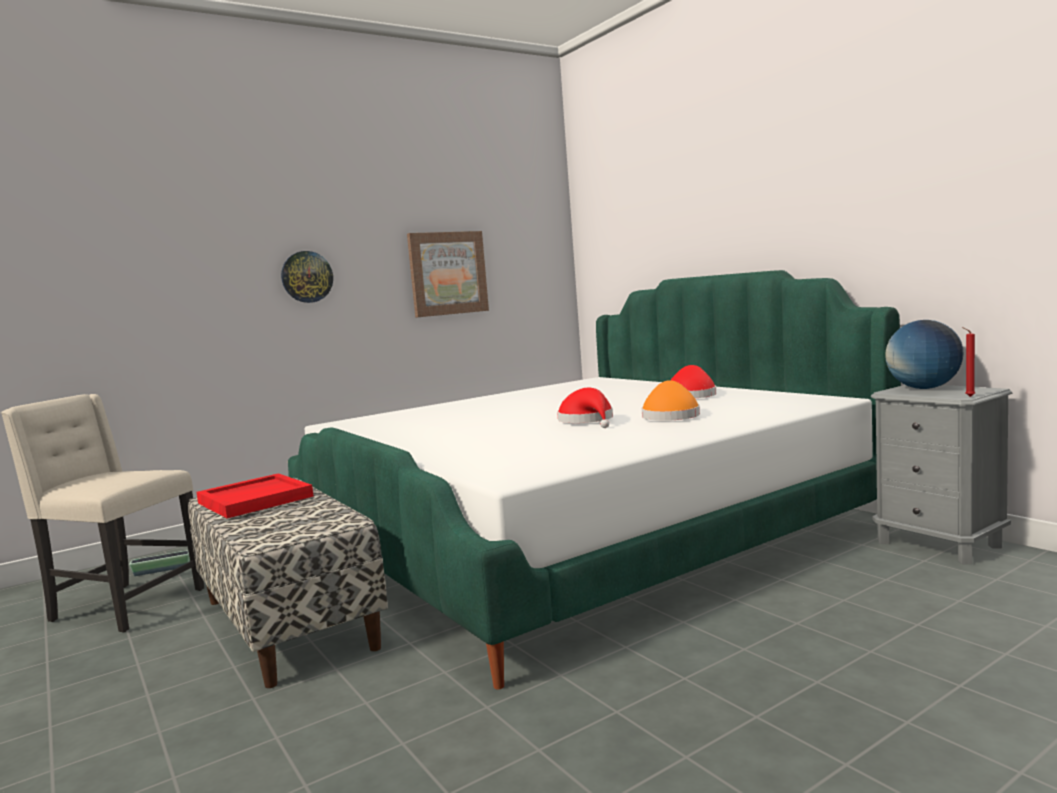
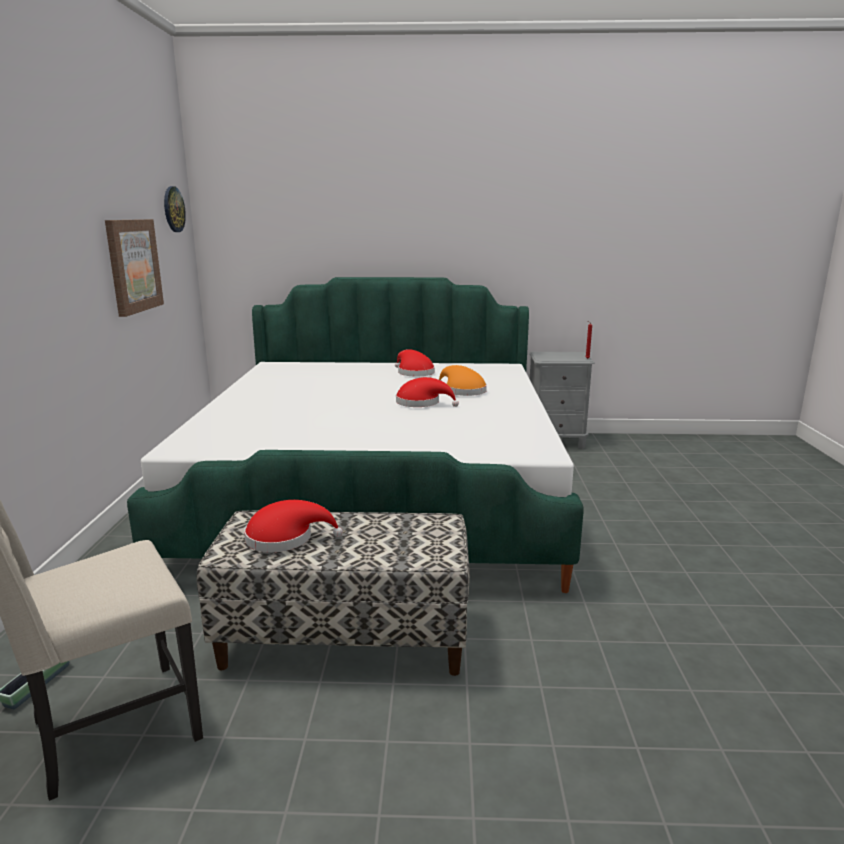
camera: 55 degrees left, 10 degrees up
(256, 499) = (285, 538): red tray -> red hat
(307, 277) = (39, 274): wall clock -> wall clock (173, 209)
(923, 388) = (550, 355): globe -> none

